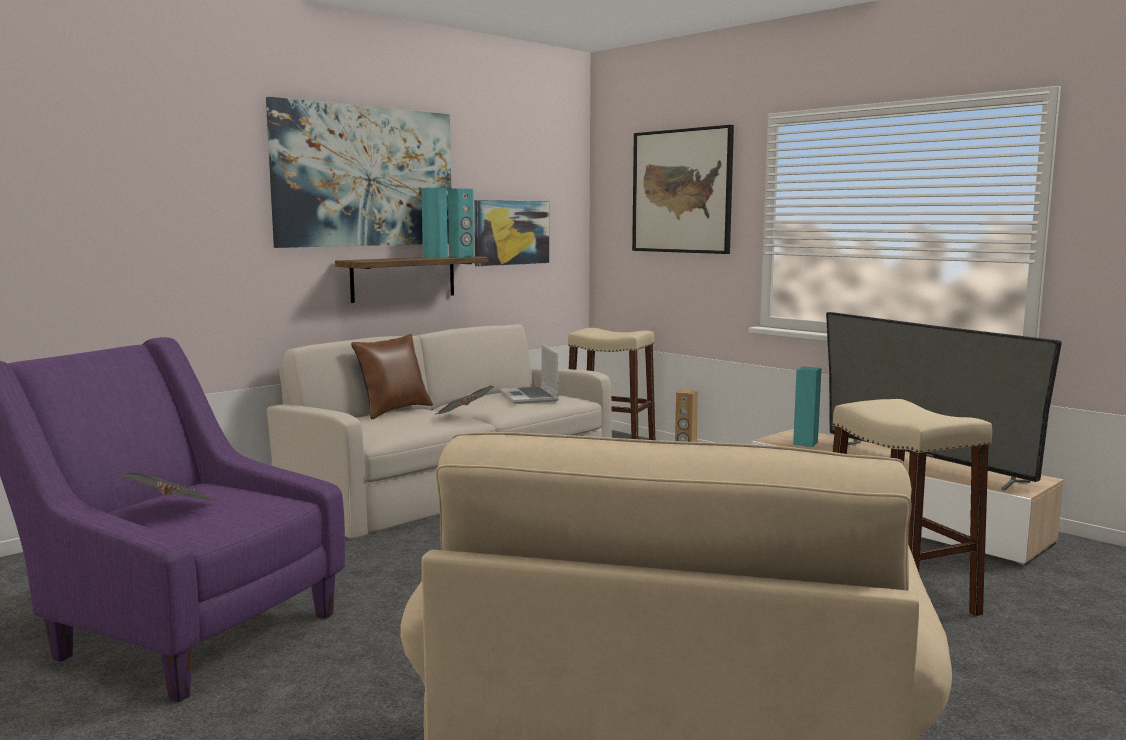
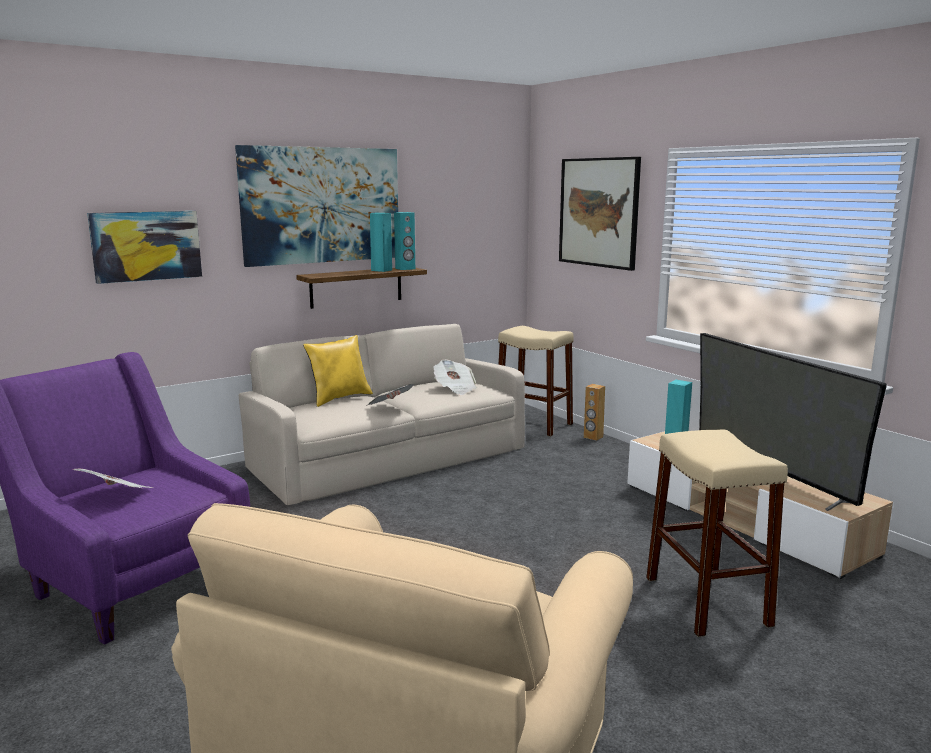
camera: 10 degrees right, 5 degrees up
(394, 411) = (339, 398): brown pillow -> yellow pillow
(511, 232) = (454, 245): picture -> picture (146, 246)
(530, 397) = (455, 389): laptop -> newspaper

